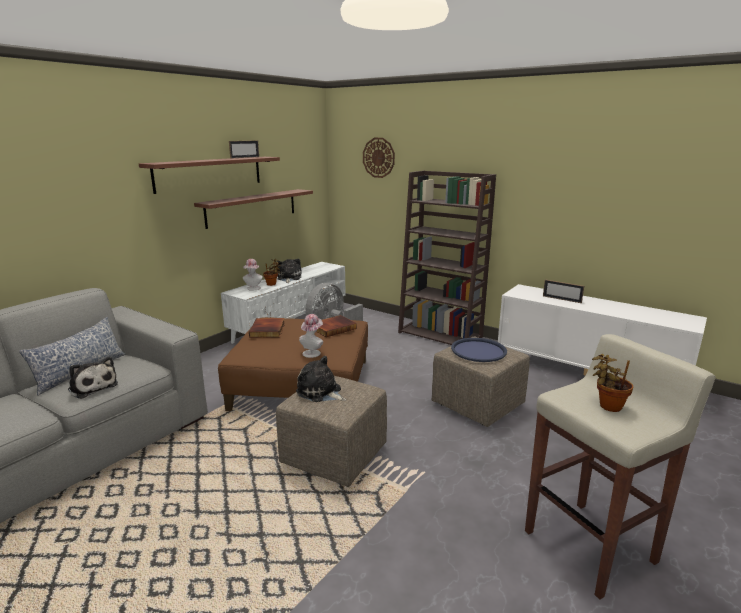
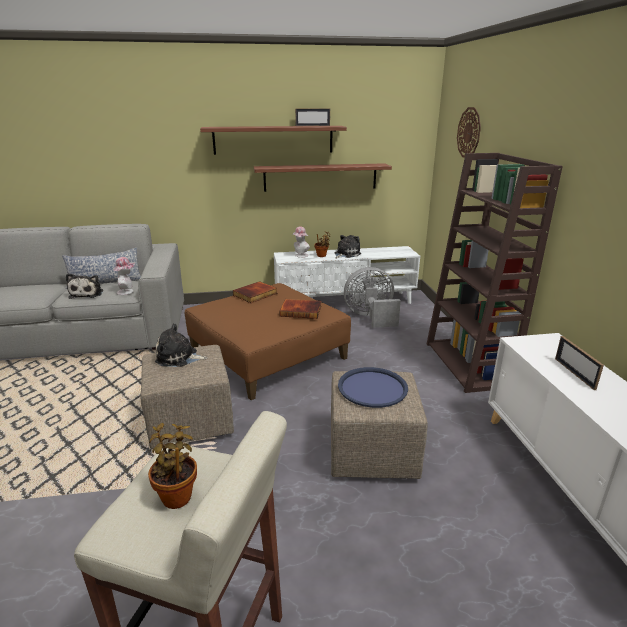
camera: 45 degrees right, 5 degrees up
(312, 352) = (244, 325): hat -> hat (127, 291)
(320, 392) = (179, 358): plush toy -> plush toy turned 75 degrees counterclockwise

